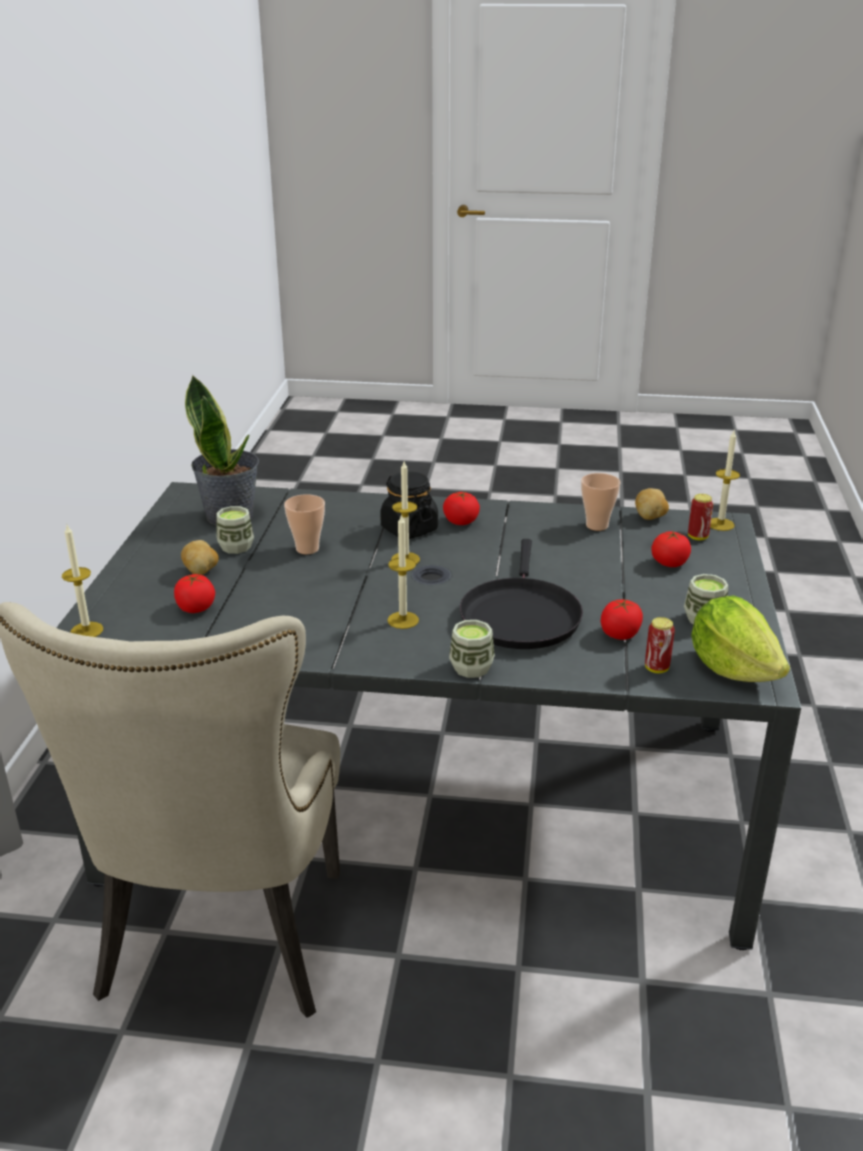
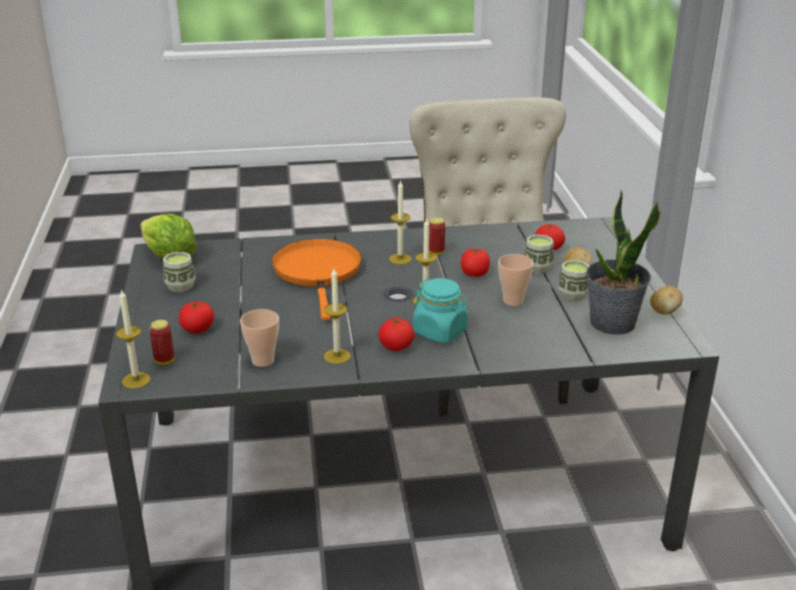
camera: 165 degrees right, 0 degrees up
(86, 630) = (600, 228): candle -> candle (337, 356)
(409, 529) = (440, 332): black jar -> turquoise jar
(471, 668) = (341, 238): cup -> cup (537, 268)
(519, 615) = (318, 272): black frying pan -> orange frying pan
(620, 634) = (244, 268): tomato -> tomato (474, 274)
(650, 517) = (207, 379): potato -> potato (664, 312)
(656, 668) = (221, 252): can -> can (436, 252)

